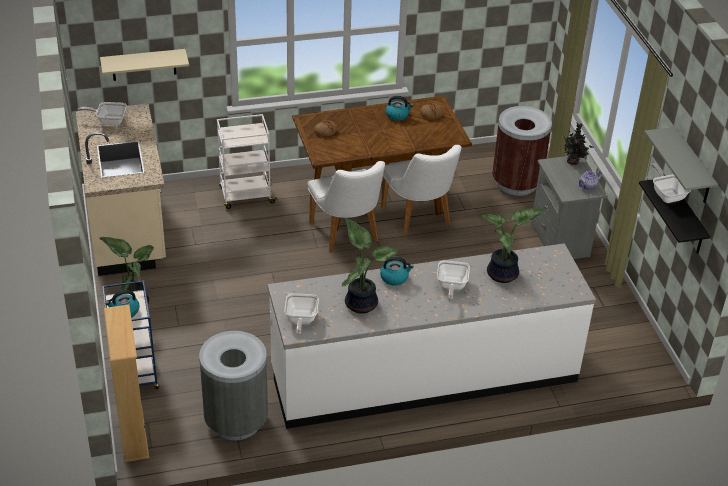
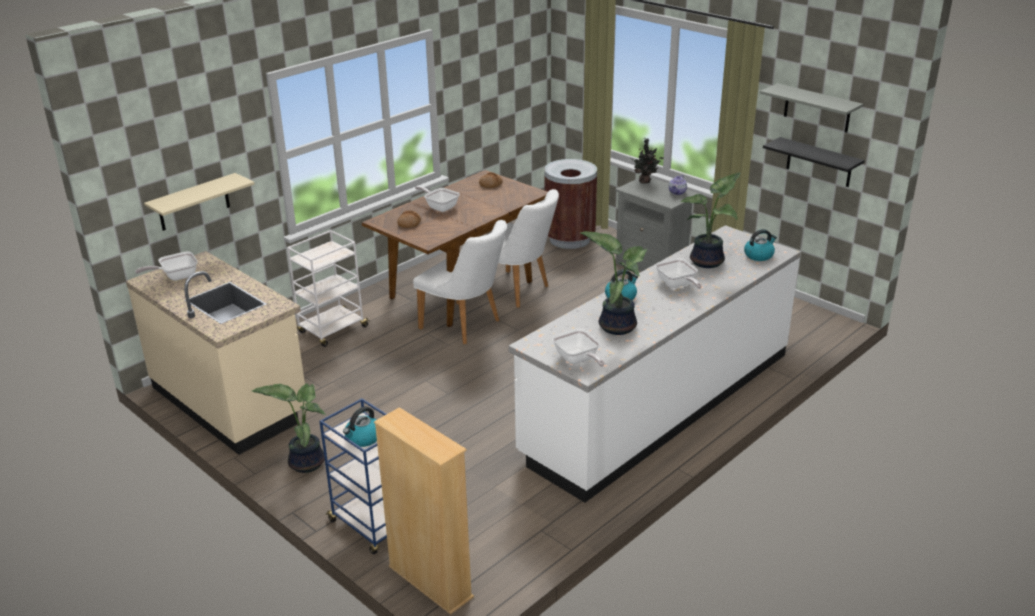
camera: 30 degrees left, 10 degrees down
(236, 420) = (528, 519): grey trash can -> none
(397, 115) = (461, 193): kettle -> kettle (759, 255)
(667, 195) = (796, 146): frying pan -> frying pan (439, 207)

